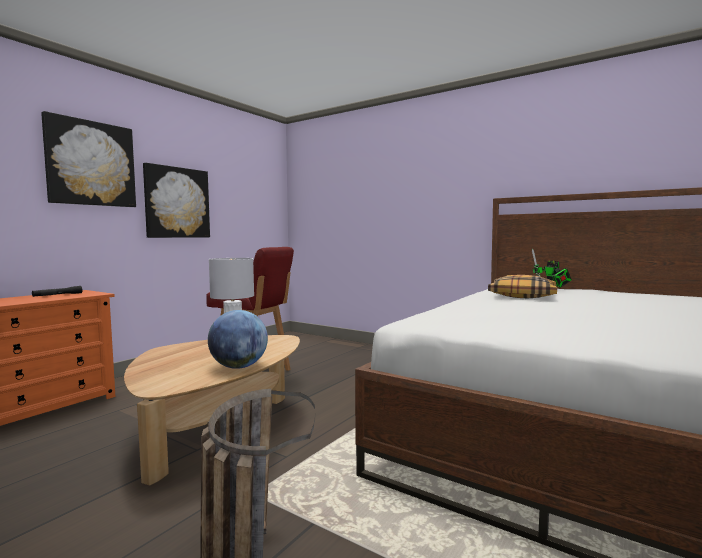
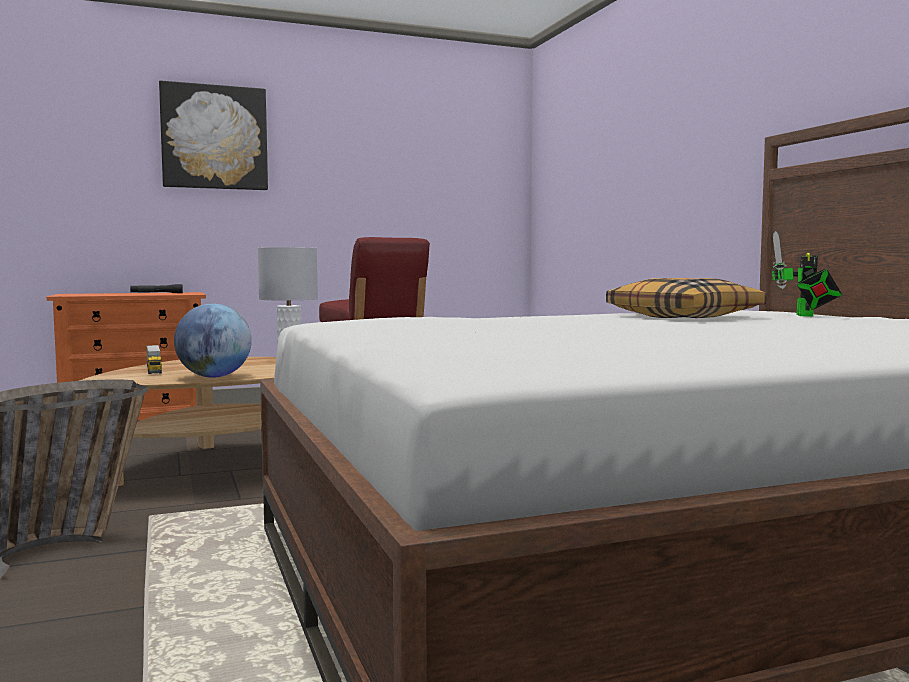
camera: 35 degrees right, 0 degrees up
(160, 367) = (154, 369): none -> toy truck
(177, 202) = (330, 183): picture -> none

